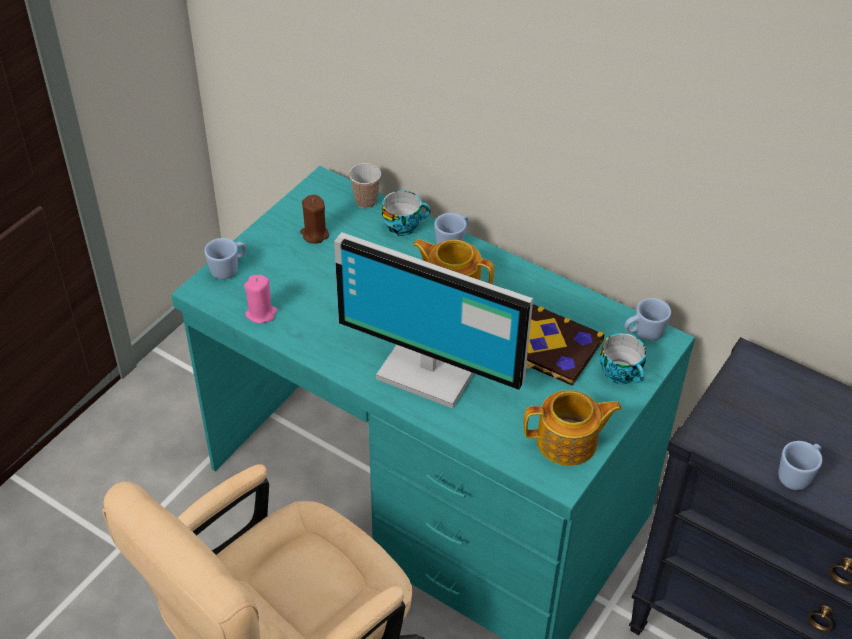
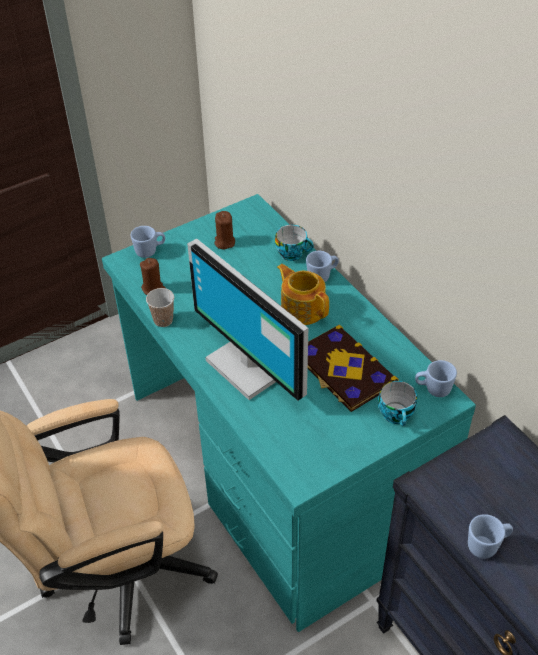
camera: 25 degrees right, 0 degrees up
(261, 313) = (153, 289): pink candle -> brown candle
(366, 201) = (275, 228): cup -> cup (163, 320)
(568, 442) = (322, 455): teapot -> none

